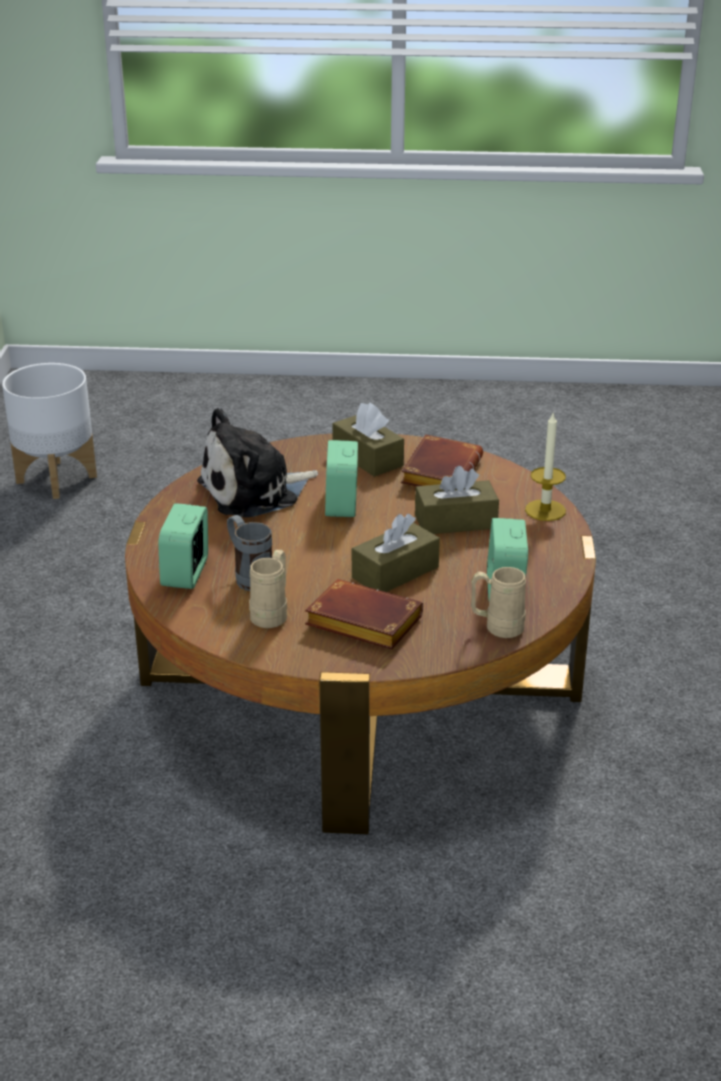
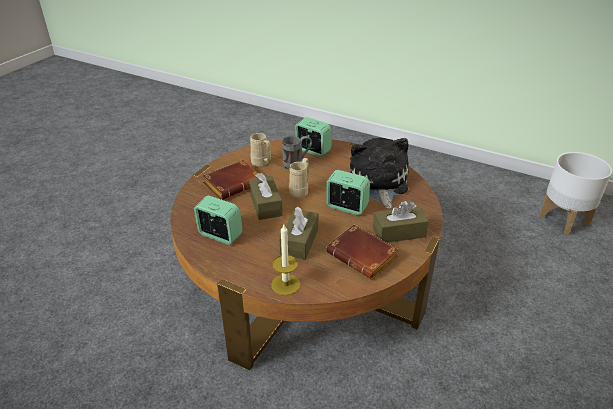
camera: 115 degrees right, 5 degrees up
(496, 627) = (191, 220): beige mug -> beige mug (300, 190)

